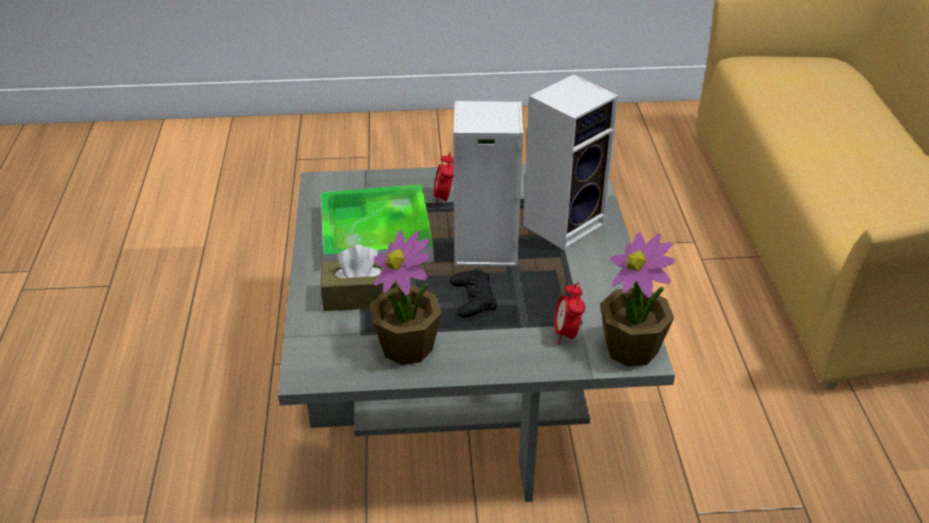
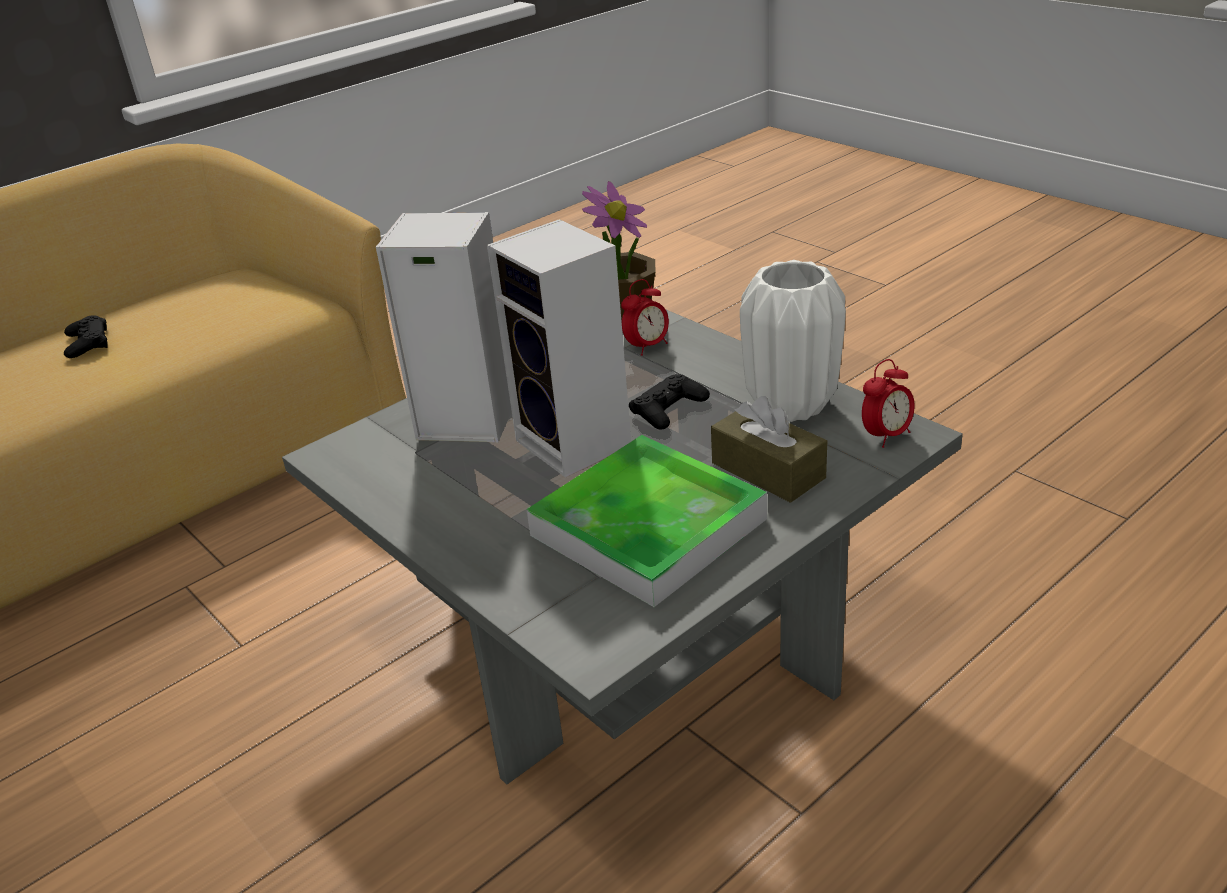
camera: 125 degrees left, 5 degrees down
(407, 347) = (790, 405): potted plant -> white vase
(444, 198) = (505, 521): alarm clock -> alarm clock (886, 436)
(870, 145) = (88, 343): none -> black game controller

